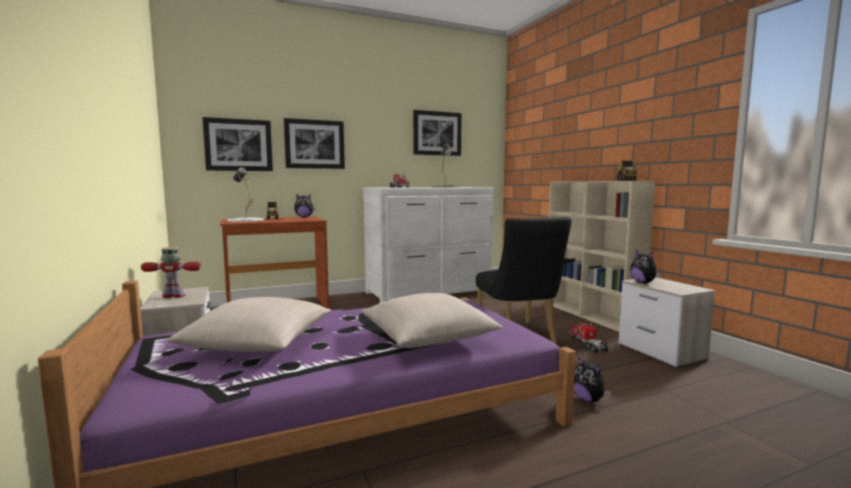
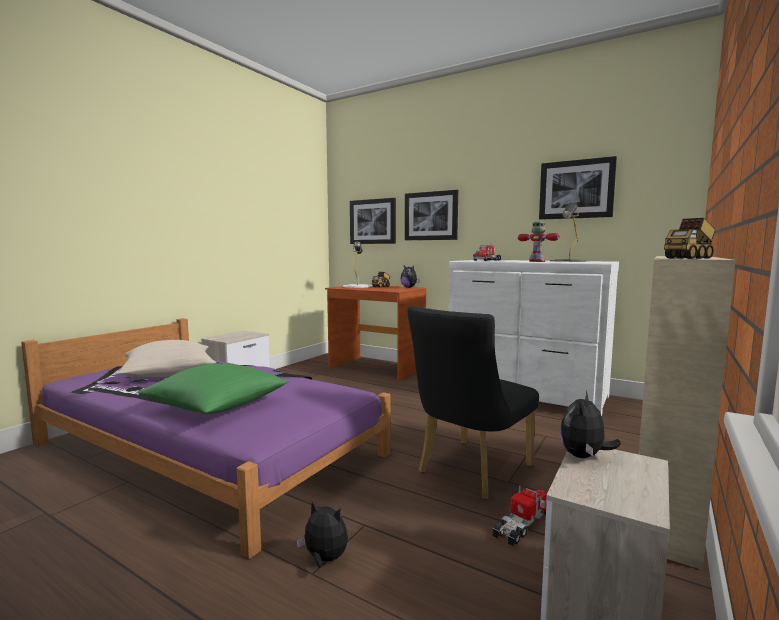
camera: 55 degrees right, 0 degrees up
(174, 296) = (236, 335): toy robot -> toy robot (537, 261)
(428, 338) = (217, 406): beige pillow -> green pillow
(588, 400) = (324, 559): plush toy -> plush toy turned 90 degrees clockwise

